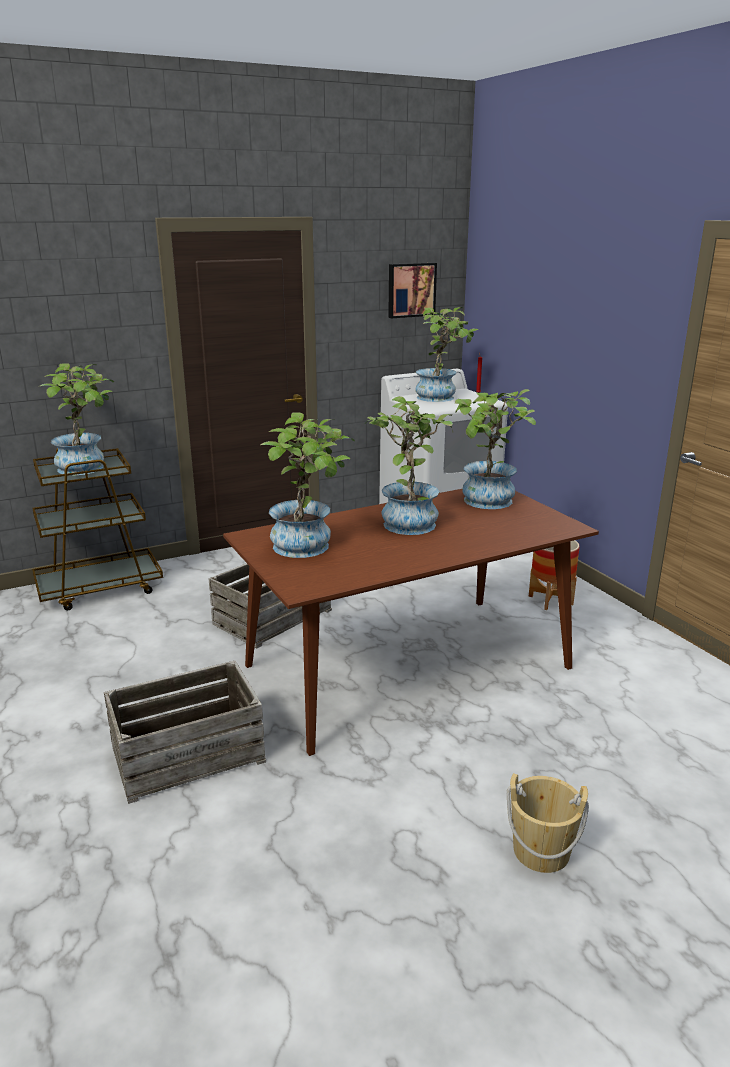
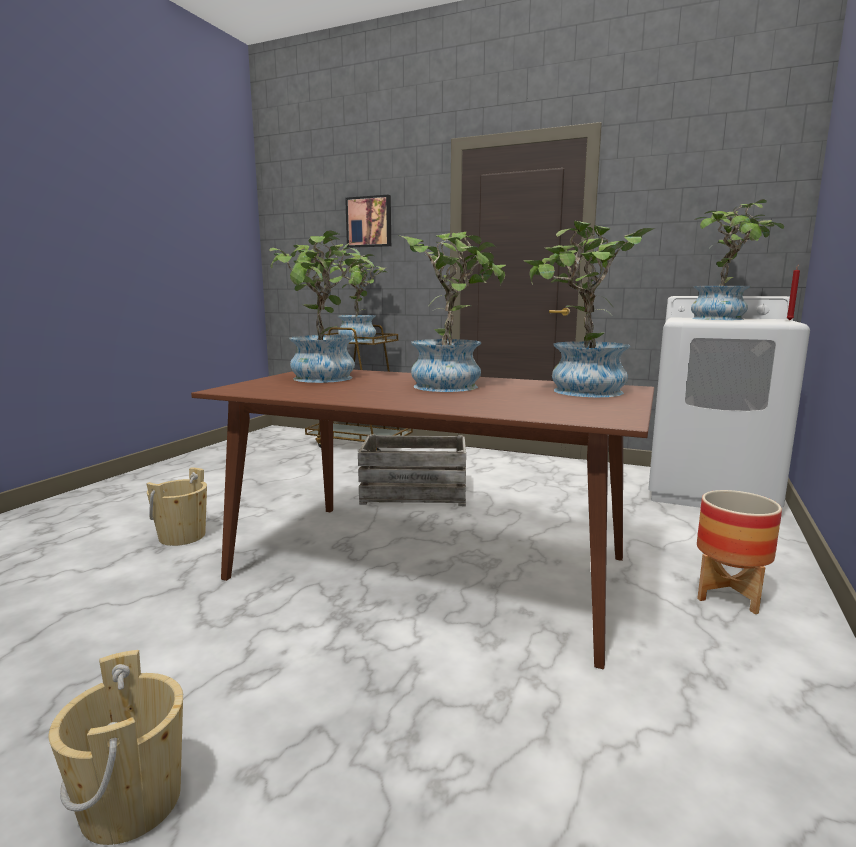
camera: 50 degrees right, 10 degrees down
(188, 753) = (182, 536): crate -> beige bucket
(411, 290) = (726, 197): picture -> picture (369, 222)

